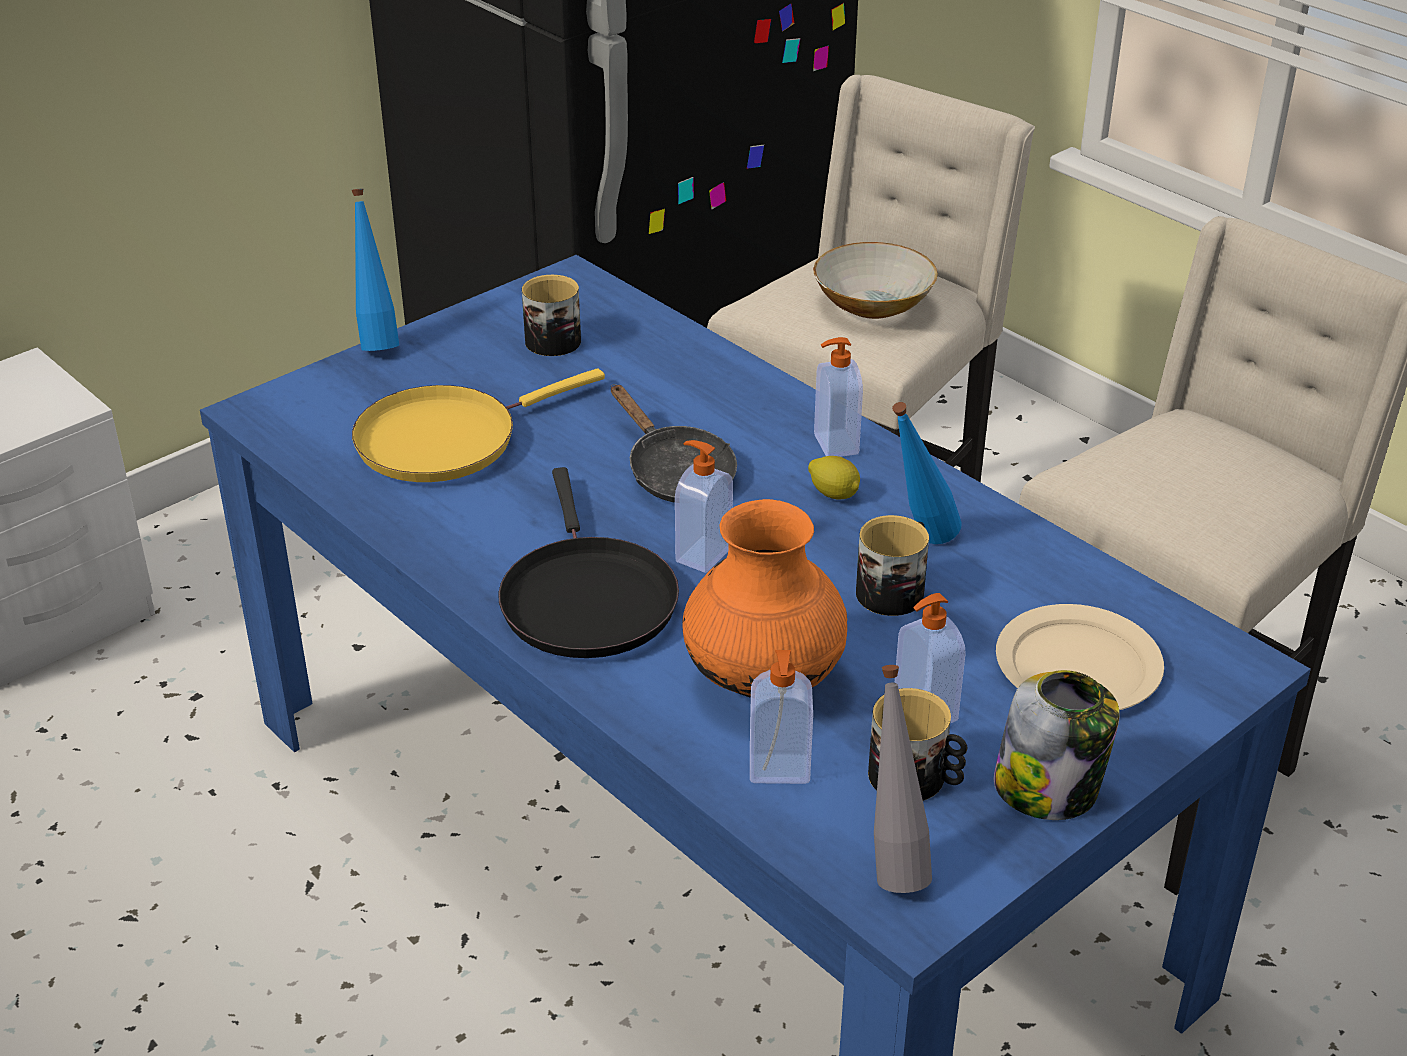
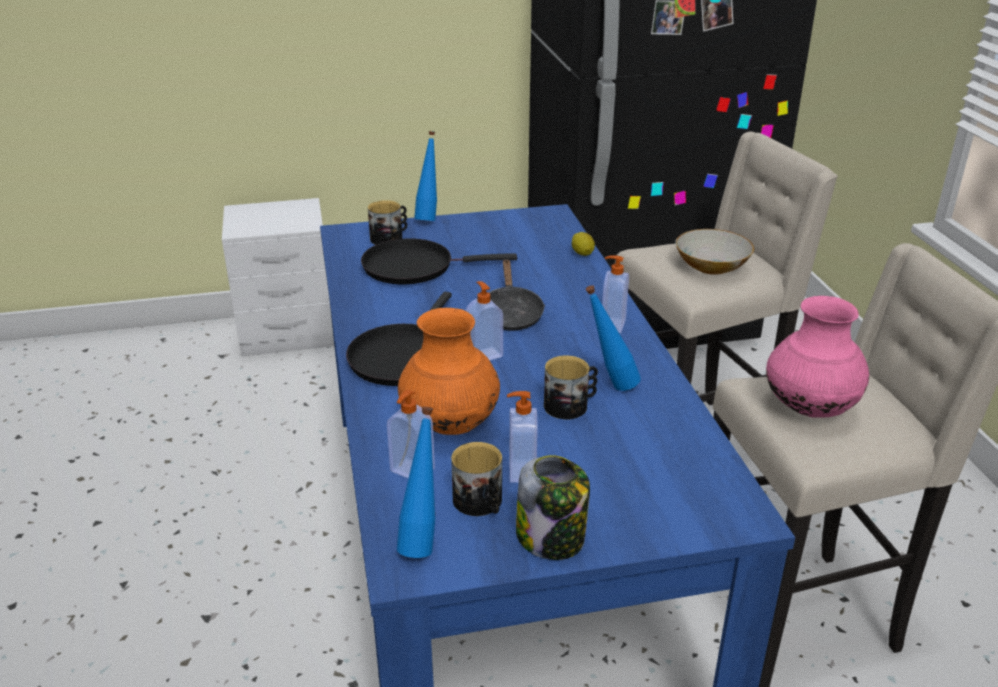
camera: 30 degrees right, 5 degrees down
(445, 439) = (414, 267): yellow frying pan -> black frying pan
(556, 338) = (516, 237): mug -> mug (390, 238)
(834, 494) = (586, 348): lemon -> lemon (582, 253)
(893, 863) = (422, 540): grey bottle -> blue bottle
(1077, 666) = (638, 480): beige plate -> none
(1175, 486) = (809, 409): none -> pink vase

